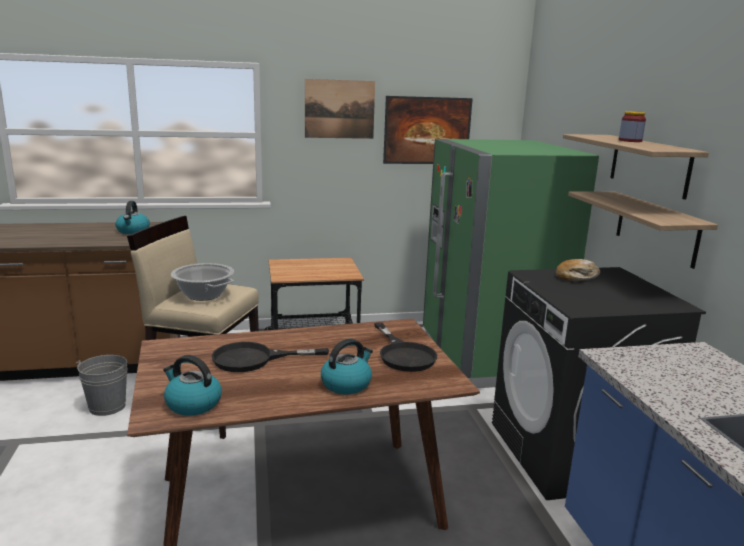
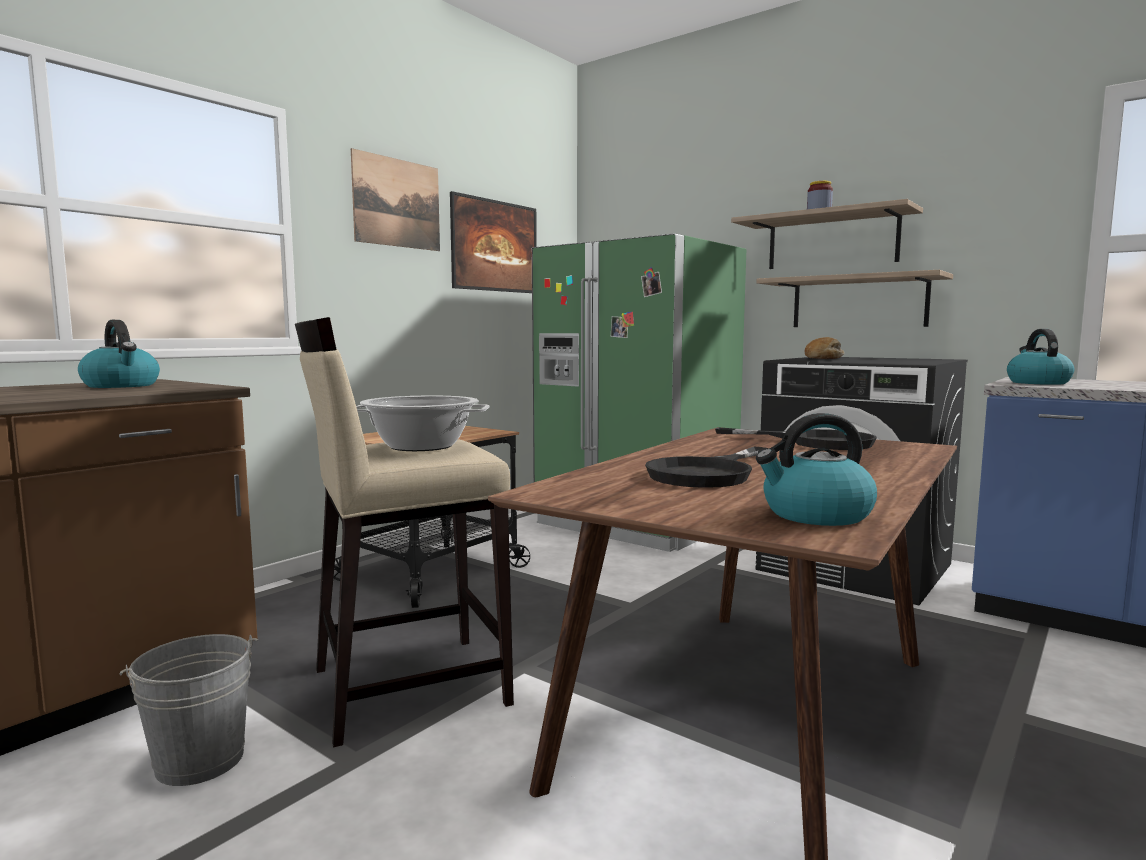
camera: 40 degrees left, 10 degrees down
(346, 384) = (865, 465): kettle -> kettle (1037, 382)

